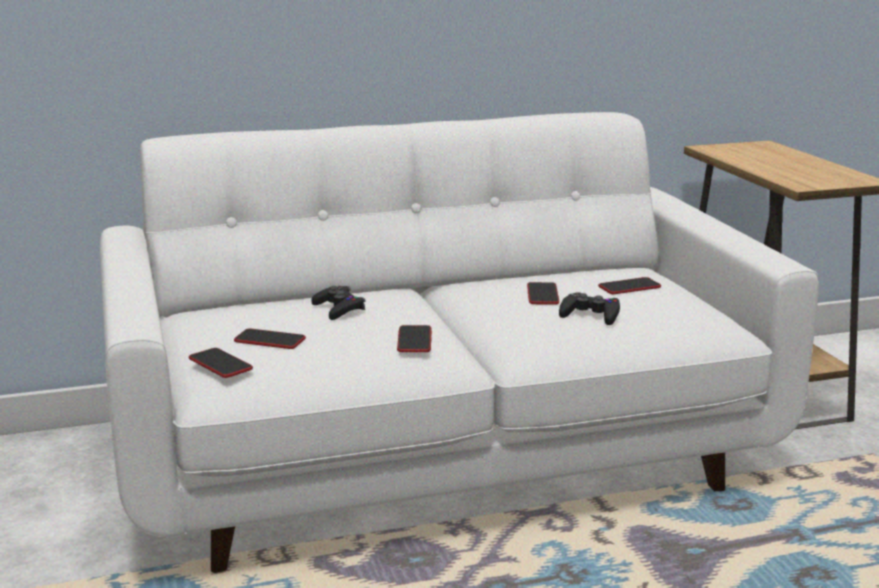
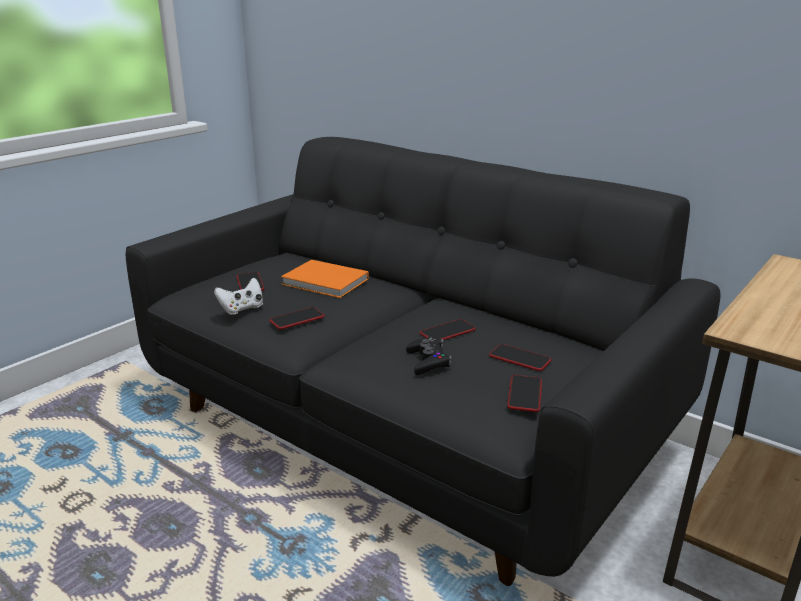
camera: 55 degrees right, 5 degrees up
(220, 364) = (199, 284): phone -> phone (524, 394)
(339, 309) = (326, 283): black game controller -> orange book
(340, 358) = (242, 309): none -> white game controller
(440, 458) = (402, 426): white sofa -> black sofa

